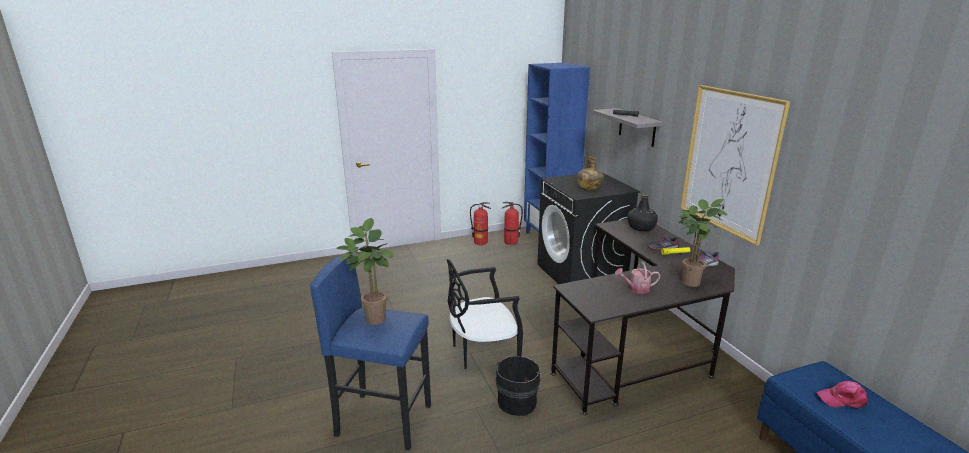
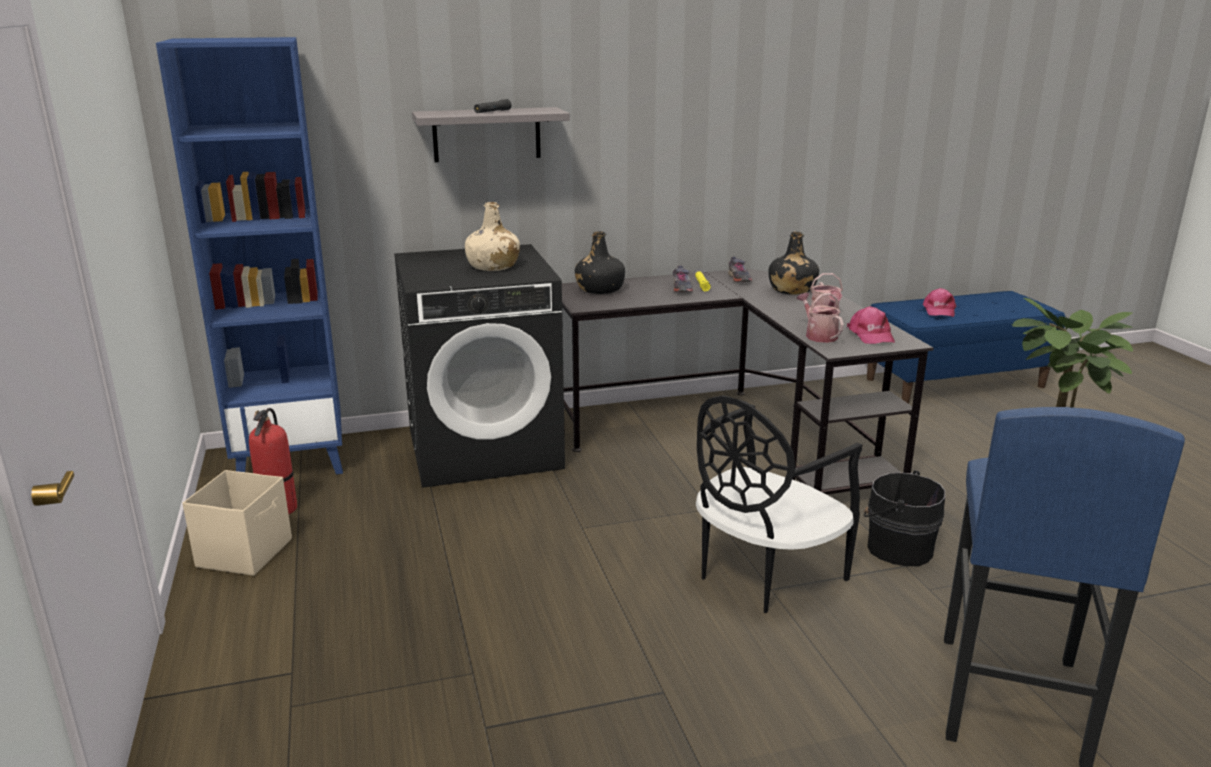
camera: 85 degrees left, 0 degrees up
(481, 242) = (246, 552): fire extinguisher -> beige storage box
(482, 352) = (763, 574): black chair -> black chair turned 60 degrees clockwise
(589, 187) = (493, 266): green bottle -> beige bottle
(593, 284) = (818, 335): none -> watering can
(604, 301) = (870, 335): none -> pink cap
(690, 281) = (791, 290): potted plant -> black bottle
(729, 161) = (704, 132): picture -> none

